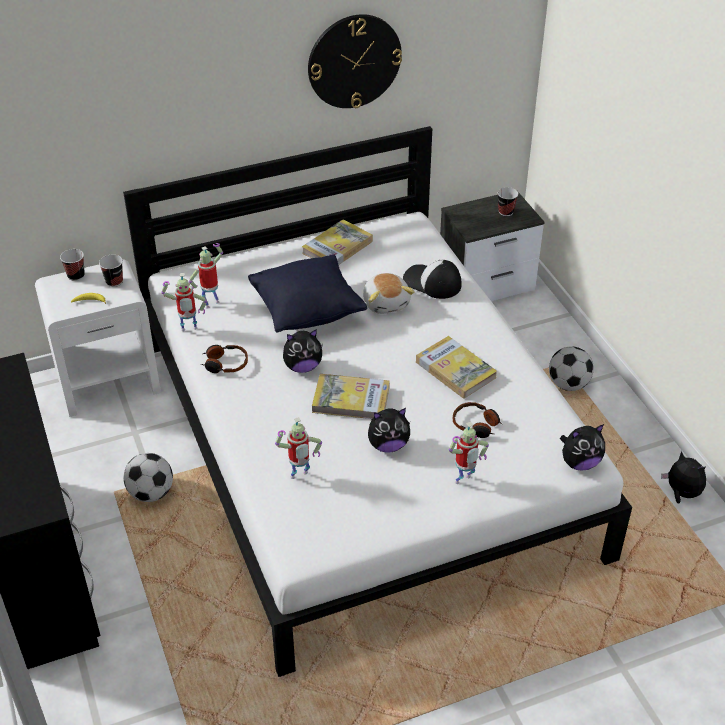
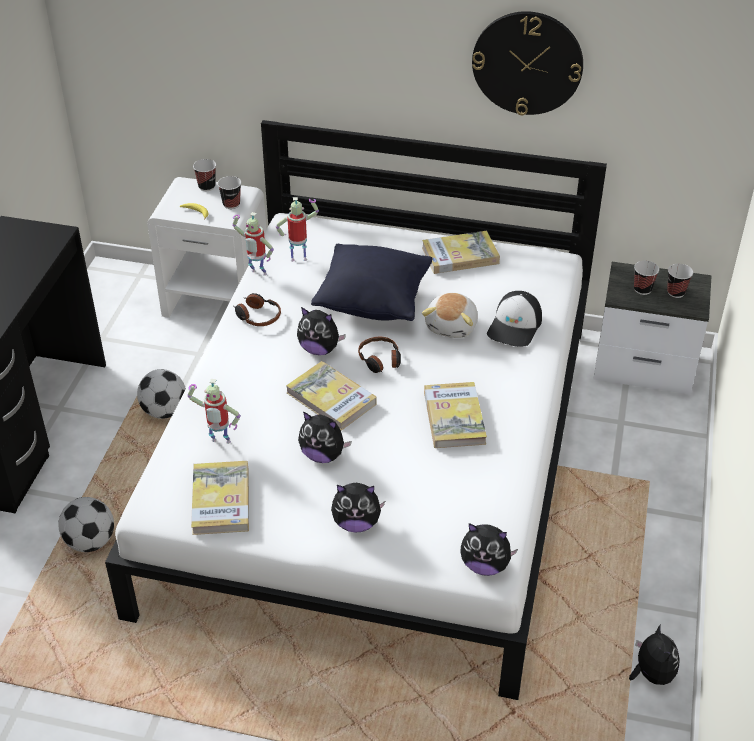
camera: 35 degrees right, 0 degrees up
(347, 519) = (221, 500): none -> book
(432, 282) = (515, 326): cap -> cap turned 135 degrees counterclockwise
(464, 481) = (356, 523): toy robot -> plush toy
(476, 425) = (421, 478): headphones -> headphones (380, 360)
(482, 219) = (642, 289): none -> cup
(568, 384) = (635, 505): football -> football (91, 542)

